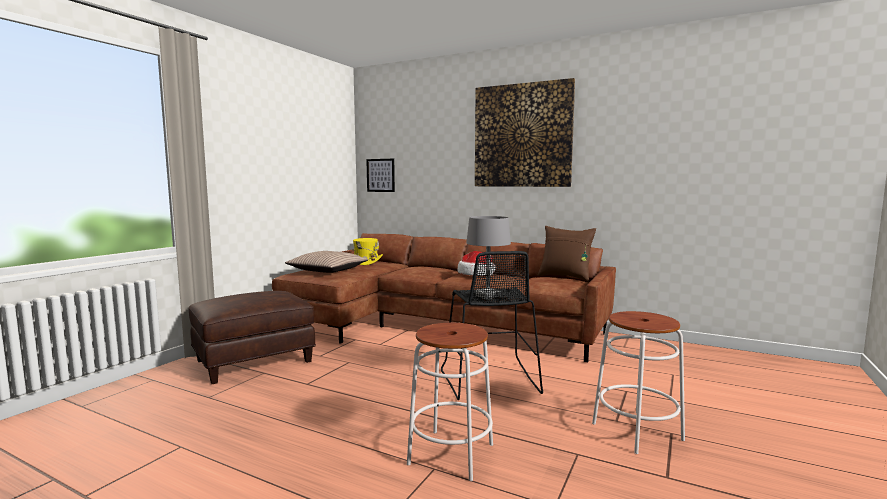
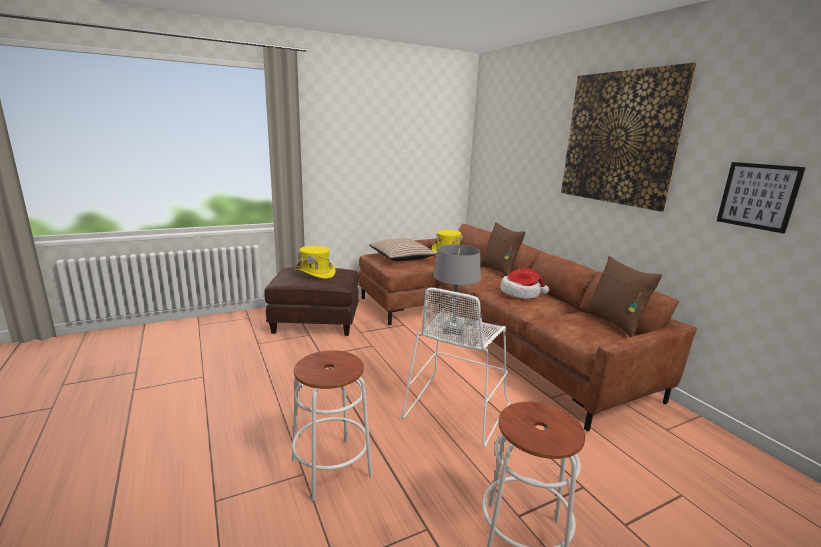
camera: 35 degrees right, 10 degrees up
(254, 297) = (315, 273): none -> yellow hat
(380, 175) = (487, 168): picture -> picture (758, 196)
(429, 266) = (499, 270): none -> brown pillow
(489, 381) = (455, 410): black stool -> white stool

